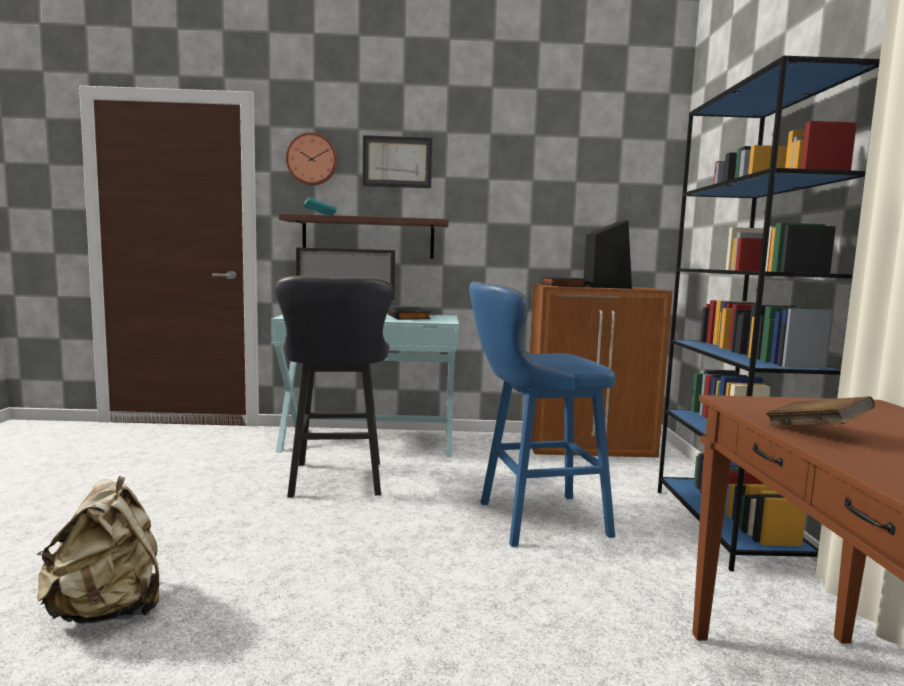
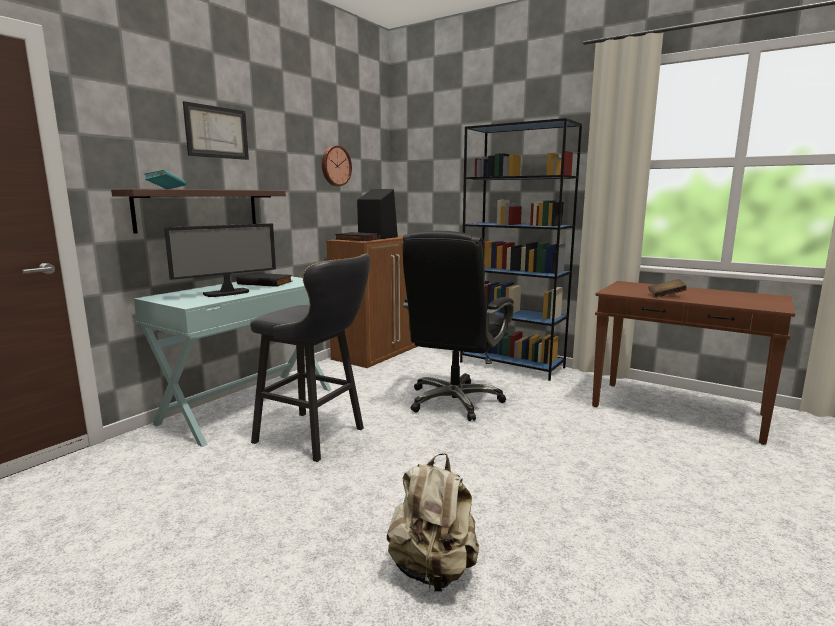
camera: 55 degrees left, 5 degrees up
(312, 159) = (131, 123): wall clock -> wall clock (335, 166)
(528, 520) = (455, 400): blue stool -> black office chair

